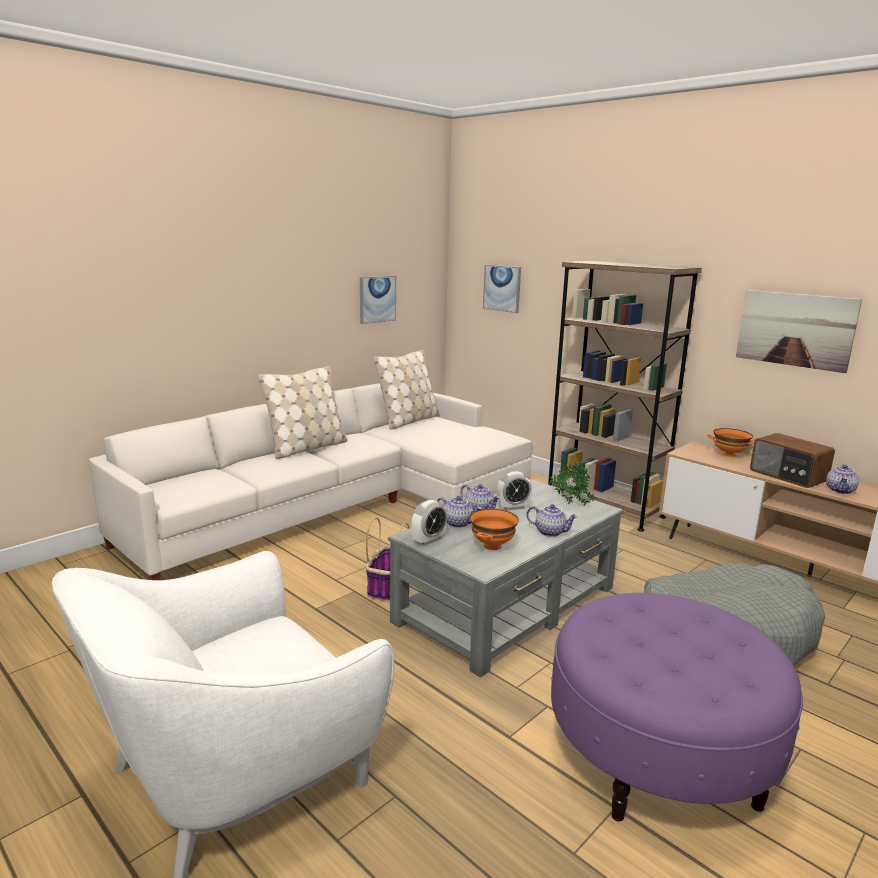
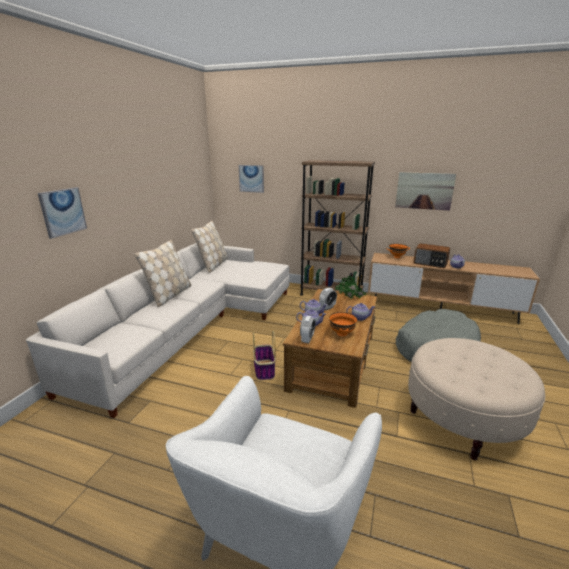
camera: 25 degrees left, 5 degrees up
(377, 299) = (180, 191): picture -> picture (63, 212)
(508, 604) = (333, 361): grey coffee table -> brown coffee table
(659, 757) = (463, 419): purple ottoman -> beige ottoman

